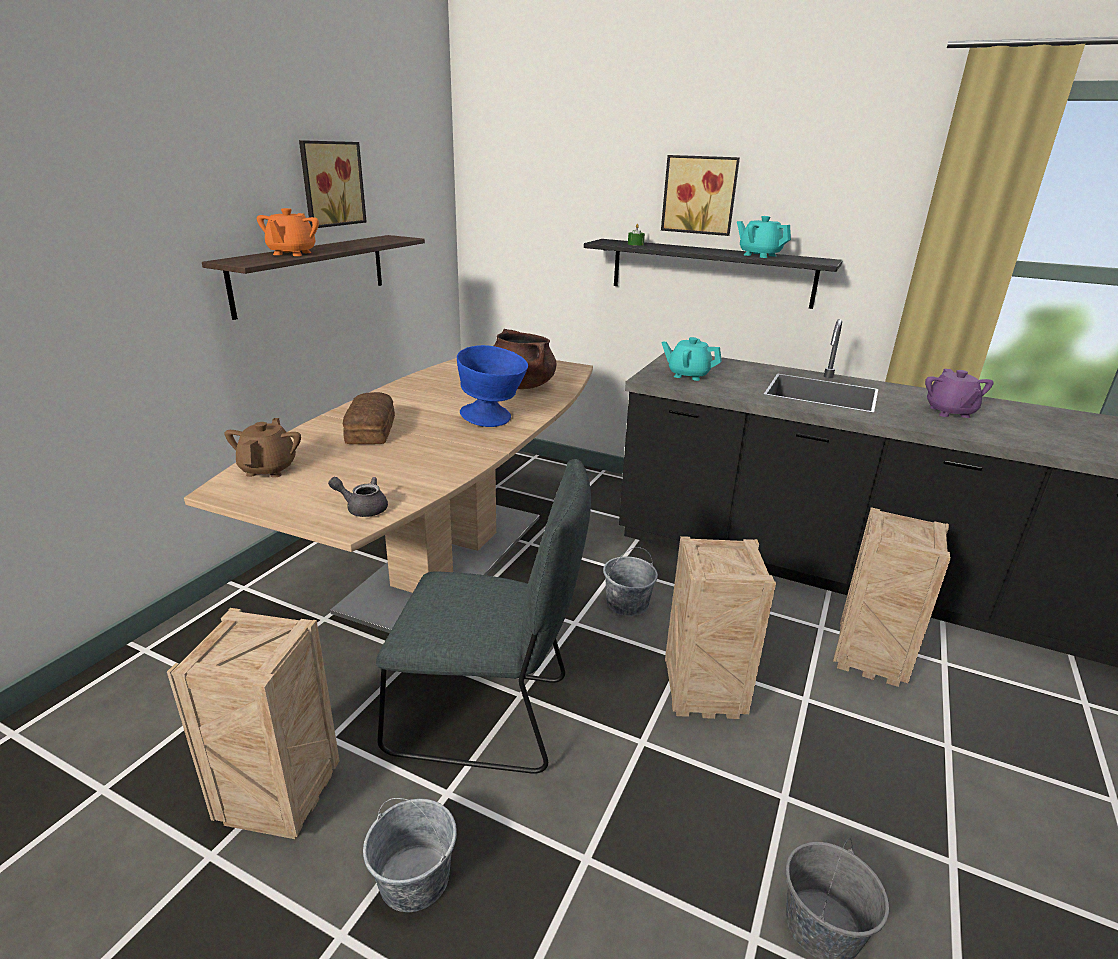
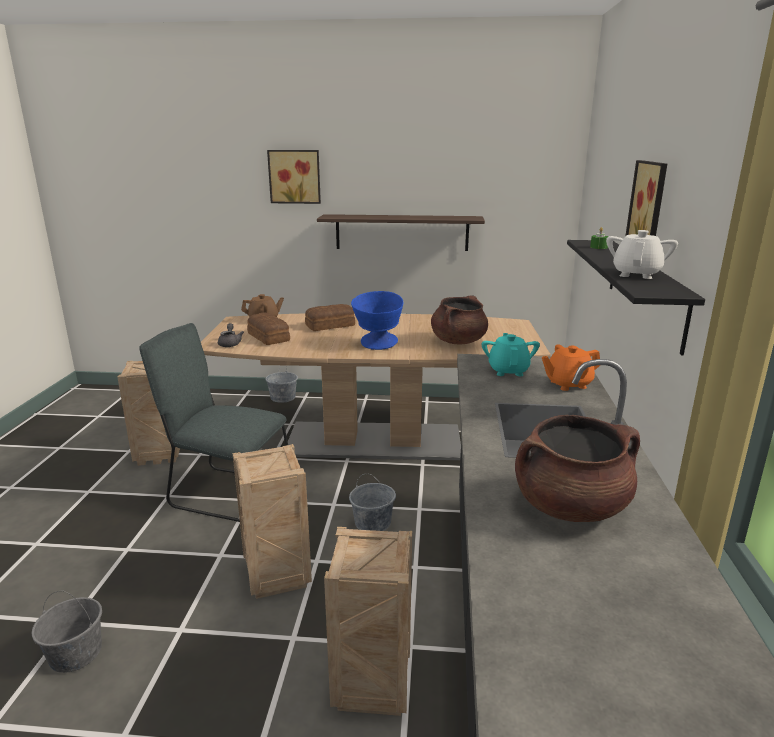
camera: 70 degrees right, 5 degrees down
(292, 253) = (369, 216): orange teapot -> orange teapot (568, 384)
(330, 184) = (429, 177): picture -> picture (295, 176)
(367, 475) = (269, 337): none -> bread
(414, 878) = (116, 500): grey bucket -> grey bucket (283, 397)
(488, 716) = (227, 493): grey chair -> grey chair turned 120 degrees clockwise
(759, 255) = (636, 274): turquoise teapot -> white teapot
(949, 412) = (570, 506): purple teapot -> brown cooking pot

